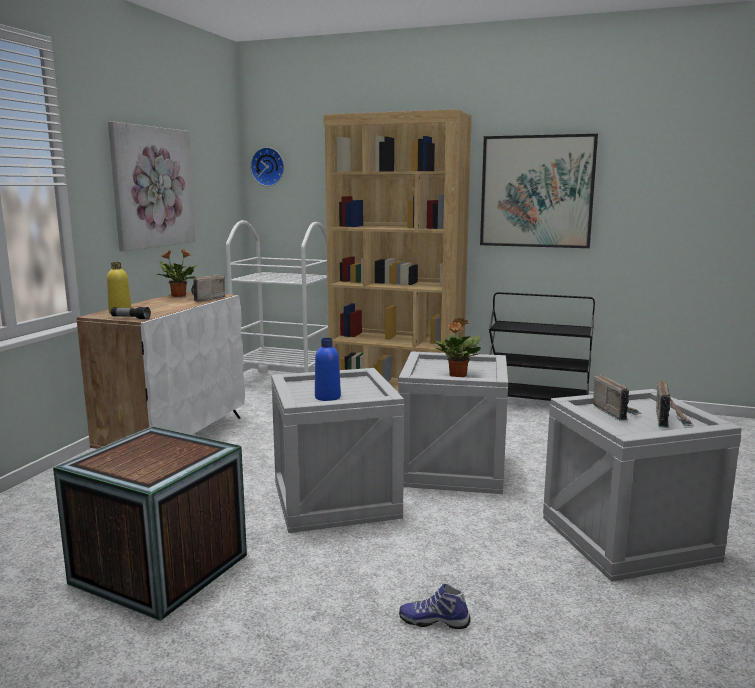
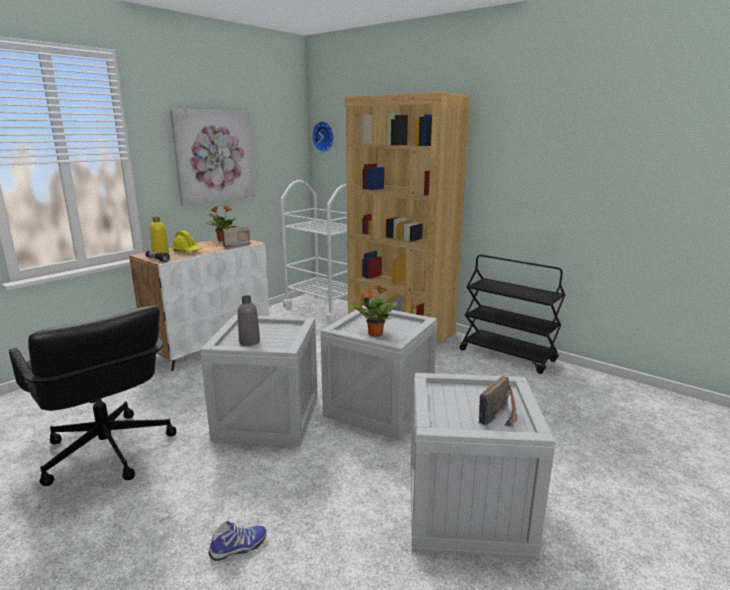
camera: 20 degrees right, 5 degrees up
(152, 308) = (187, 251): none -> yellow hard hat
(160, 569) = (107, 452): crate -> black office chair
(327, 397) = (249, 342): blue bottle -> grey bottle
(434, 620) = (239, 548): shoe -> shoe turned 120 degrees clockwise
(536, 191) = (524, 166): picture -> none
(615, 412) = (460, 397): radio -> none

